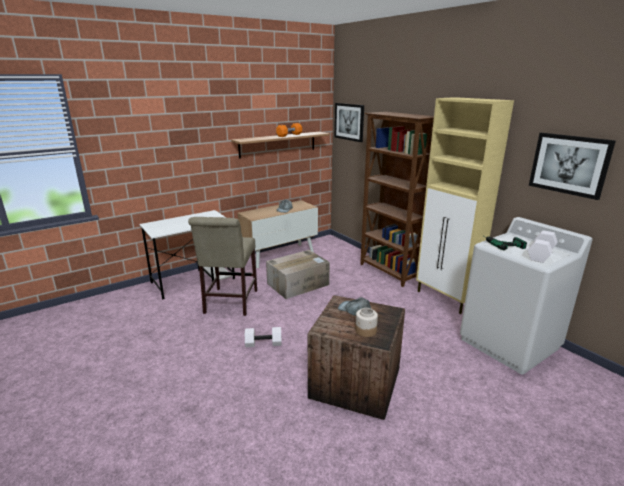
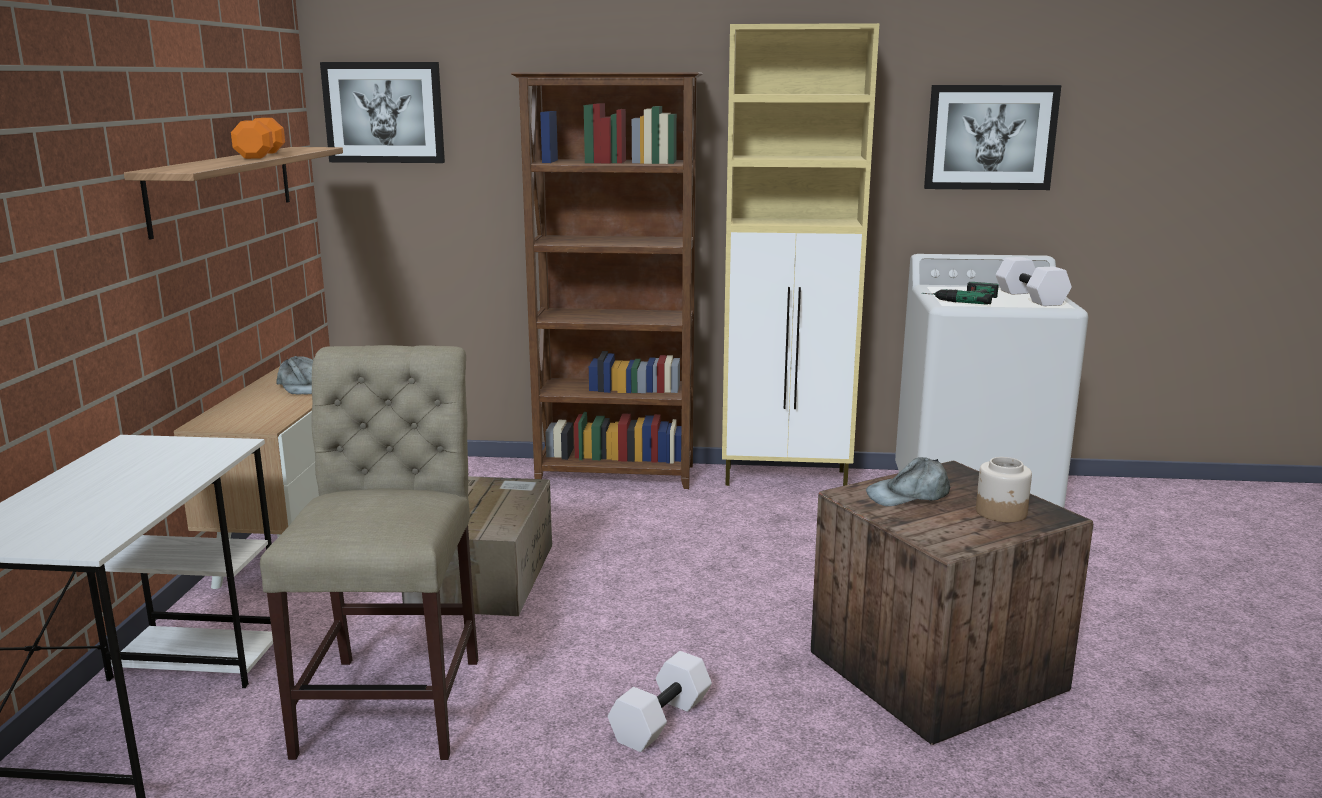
camera: 50 degrees left, 5 degrees down
(229, 303) = (396, 698): beige chair -> beige chair turned 135 degrees counterclockwise

